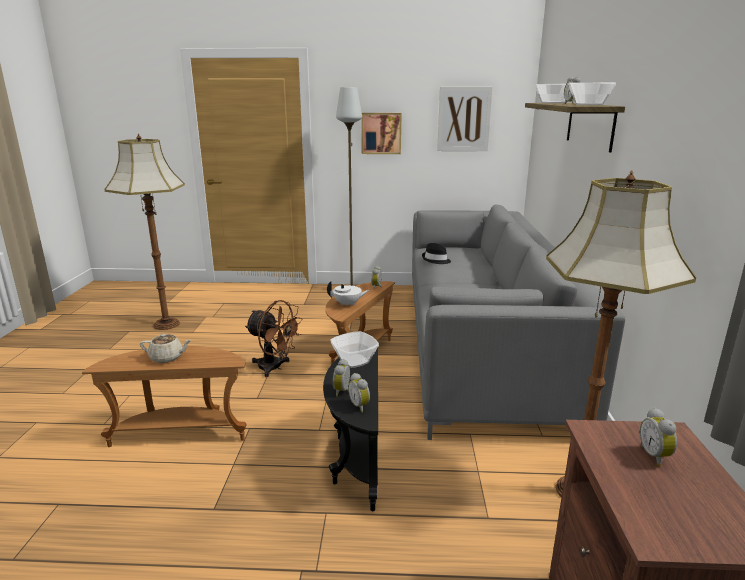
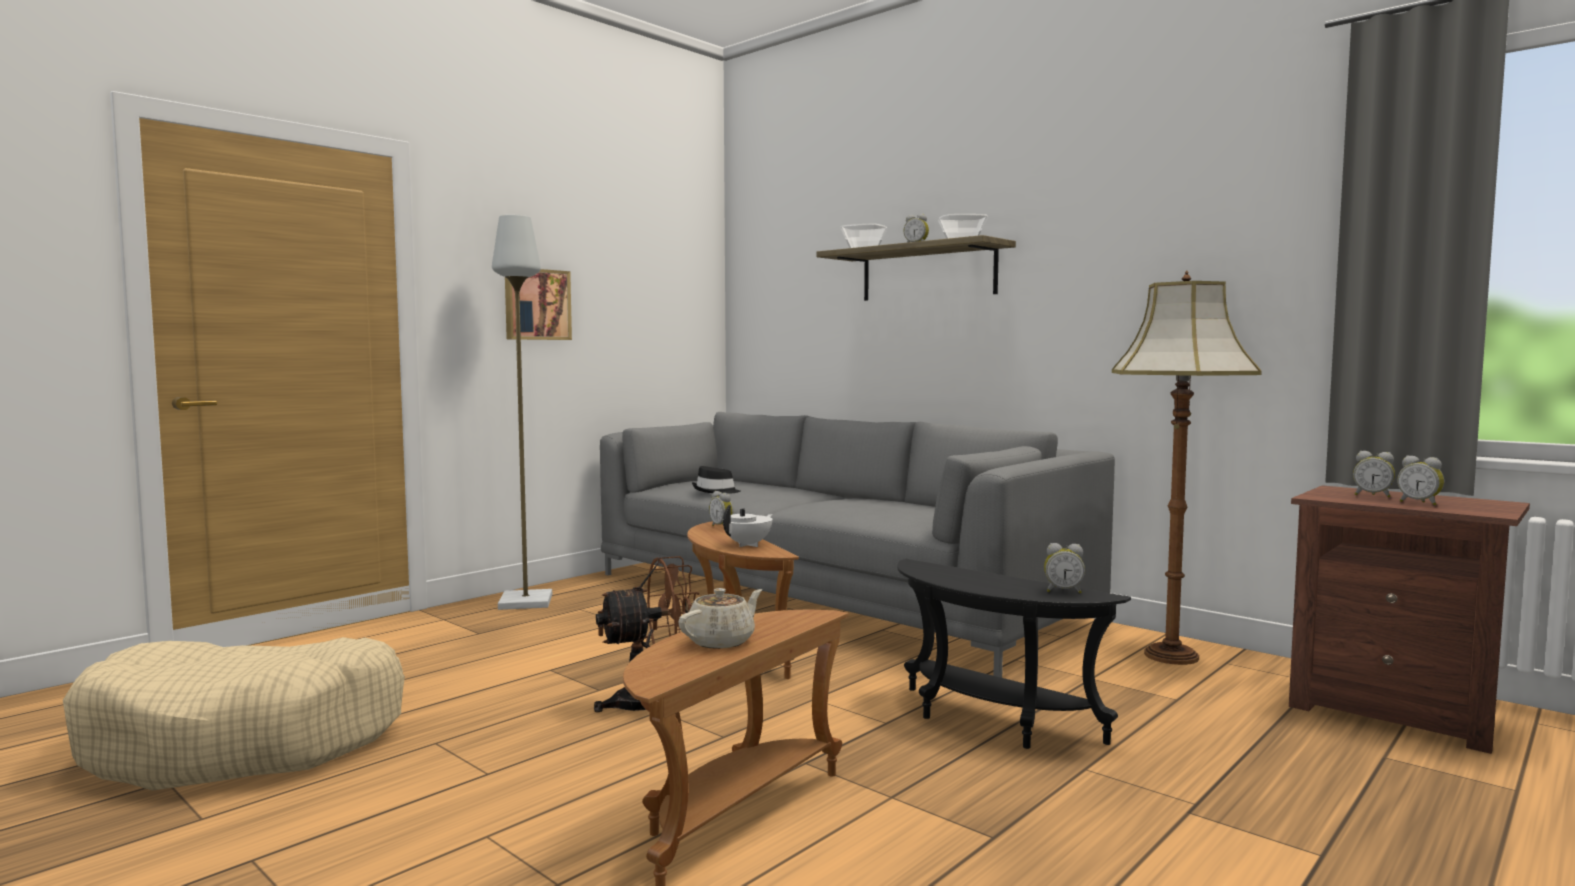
camera: 50 degrees left, 15 degrees down
(165, 325) = (248, 742): floor lamp -> beige dog bed
(343, 391) = (1014, 590): alarm clock -> alarm clock (1419, 503)
(355, 361) = (939, 572): bowl -> none
(464, 119) = (649, 288): picture -> none

